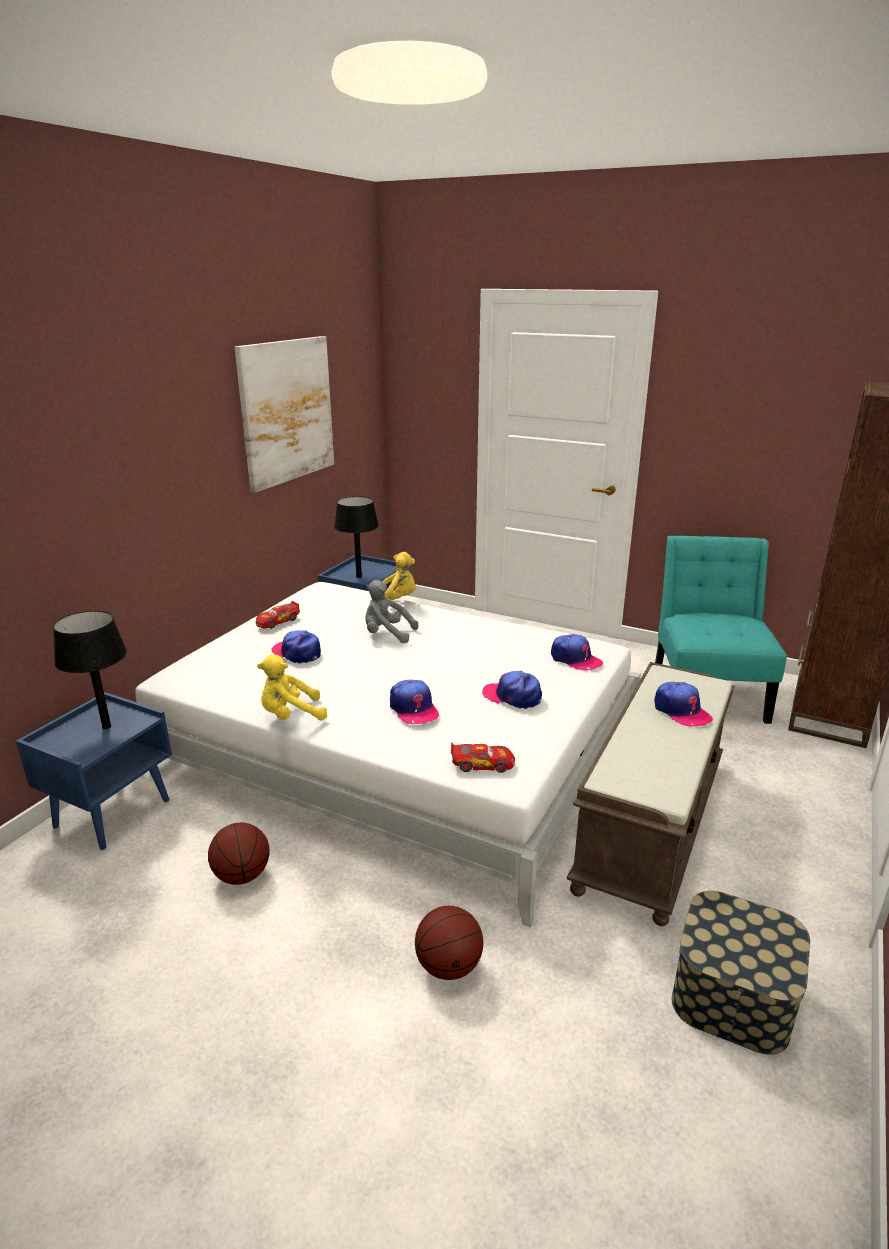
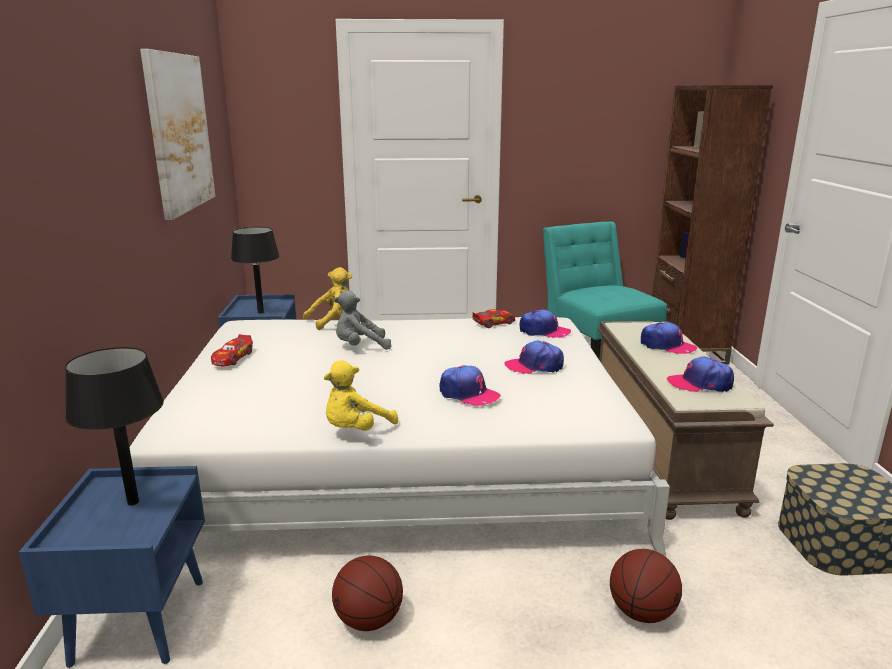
camera: 30 degrees left, 5 degrees down
(297, 653) = (289, 379): cap -> cap (700, 383)
(482, 764) = (581, 418): toy car -> toy car (494, 323)

